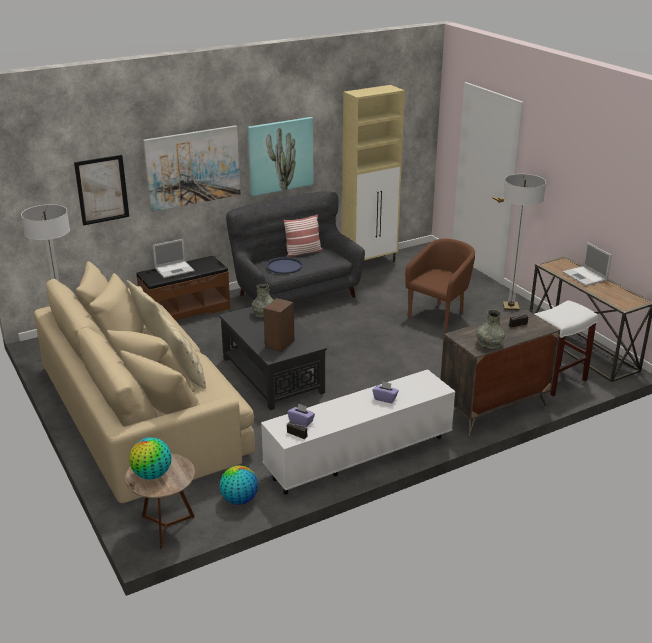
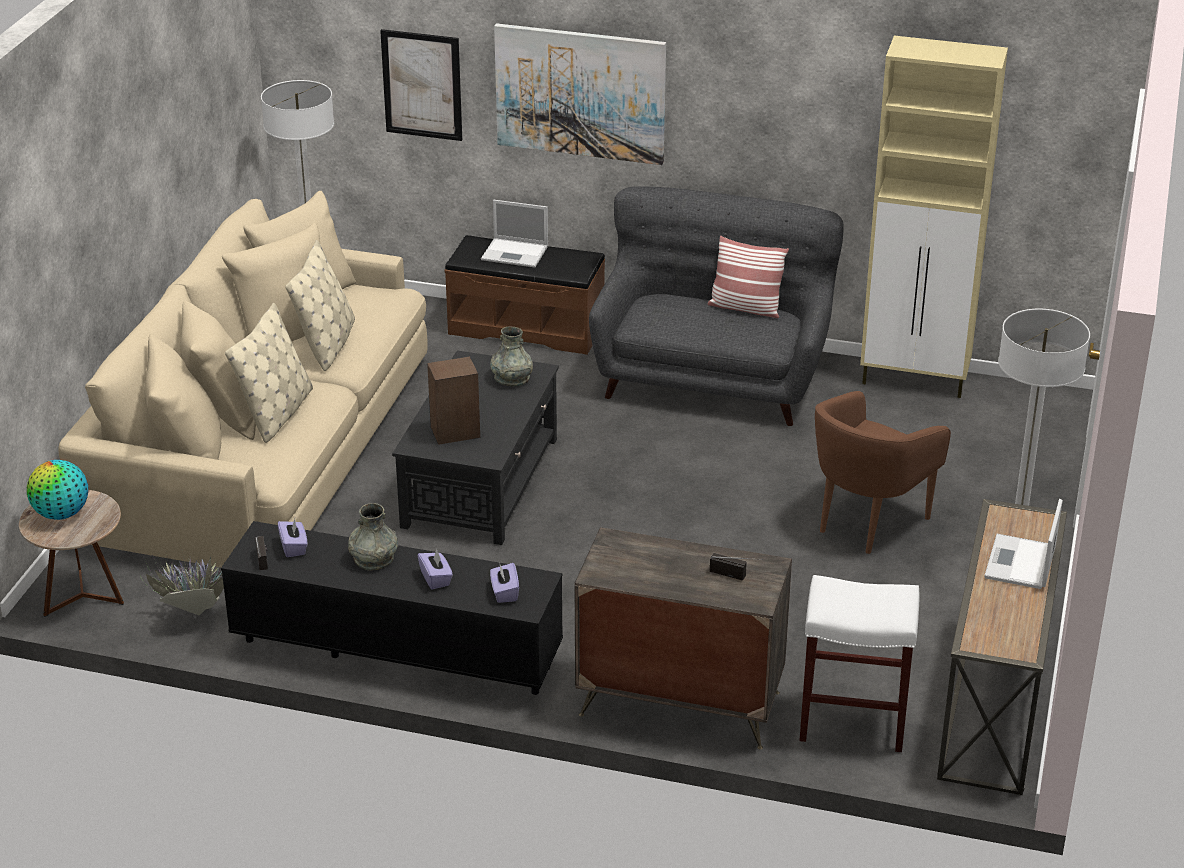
camera: 45 degrees right, 5 degrees up
(239, 499) = (193, 615): globe -> potted plant
(280, 155) = (751, 119): picture -> none
(284, 266) = (675, 318): blue tray -> none
(358, 457) = (395, 652): white tv stand -> black tv stand
(421, 388) = (504, 592): none -> purple tissue box
(439, 315) = (867, 522): brown armchair -> brown armchair turned 135 degrees clockwise
(489, 343) = (630, 575): grey vase -> grey vase (373, 558)

